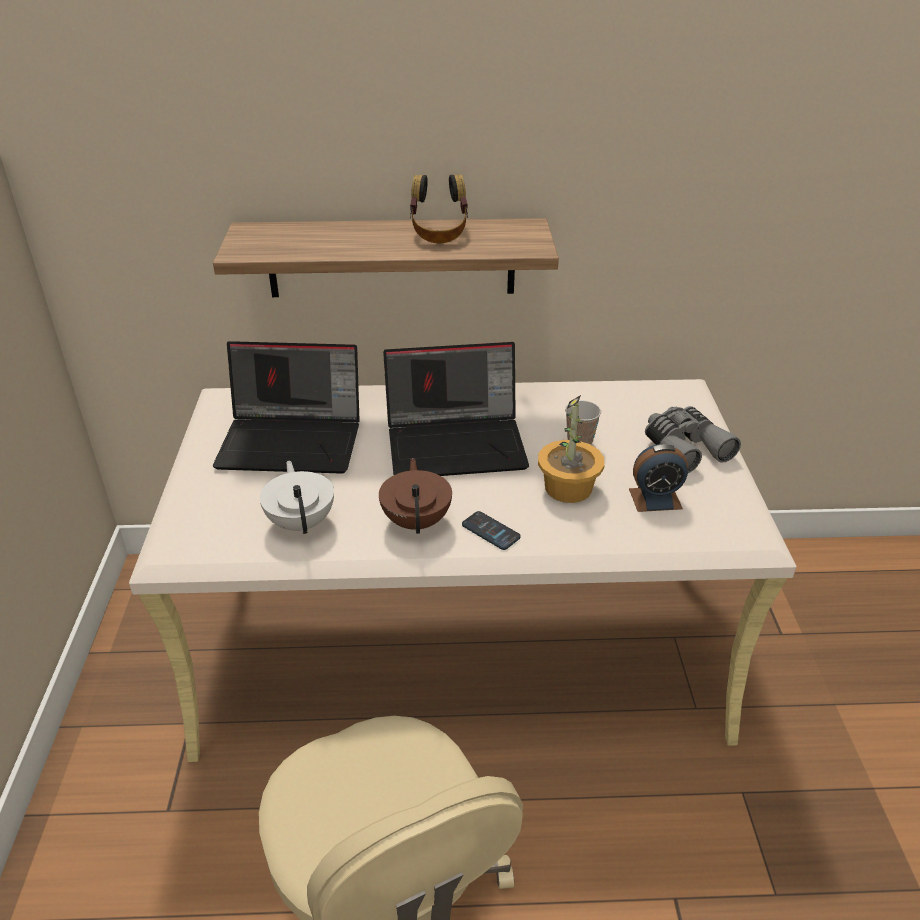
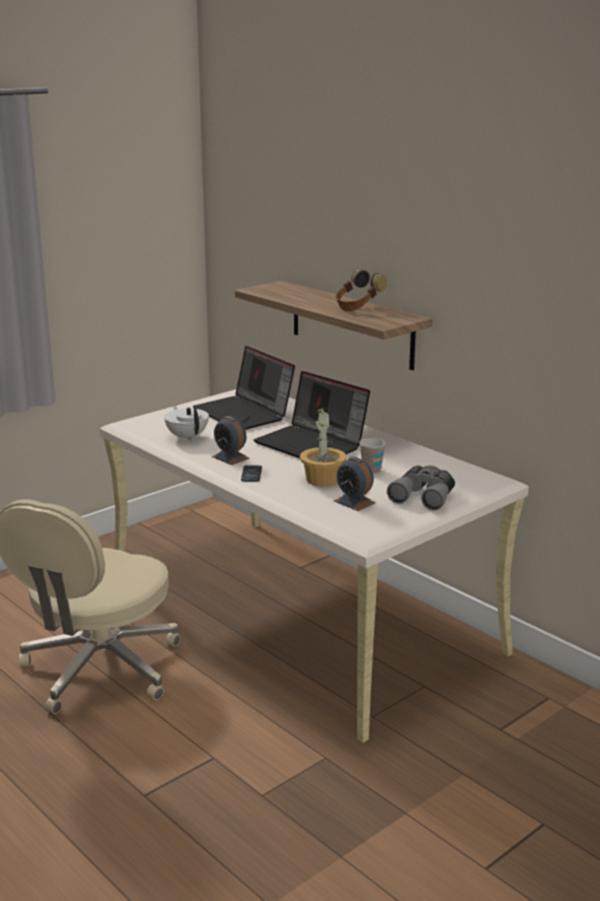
camera: 50 degrees right, 15 degrees down
(301, 522) = (187, 437): white teapot -> white teapot turned 60 degrees counterclockwise
(417, 521) = (230, 457): brown teapot -> alarm clock

